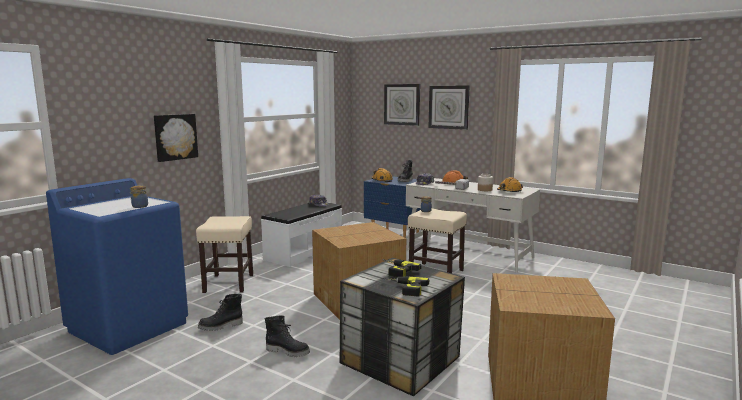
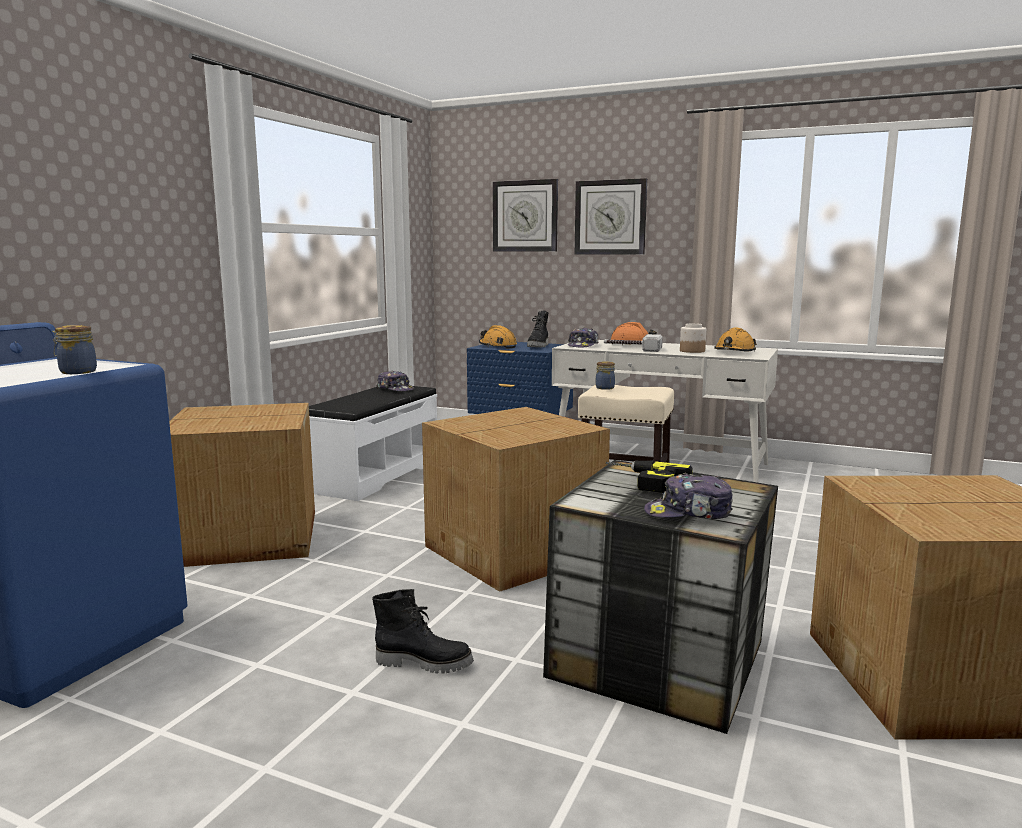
camera: 10 degrees left, 0 degrees up
(175, 137) = (130, 248): picture -> none
(221, 326) = (262, 623): black boot -> none
(228, 284) = (250, 538): beige stool -> cardboard box
(403, 289) = (688, 513): power drill -> cap

